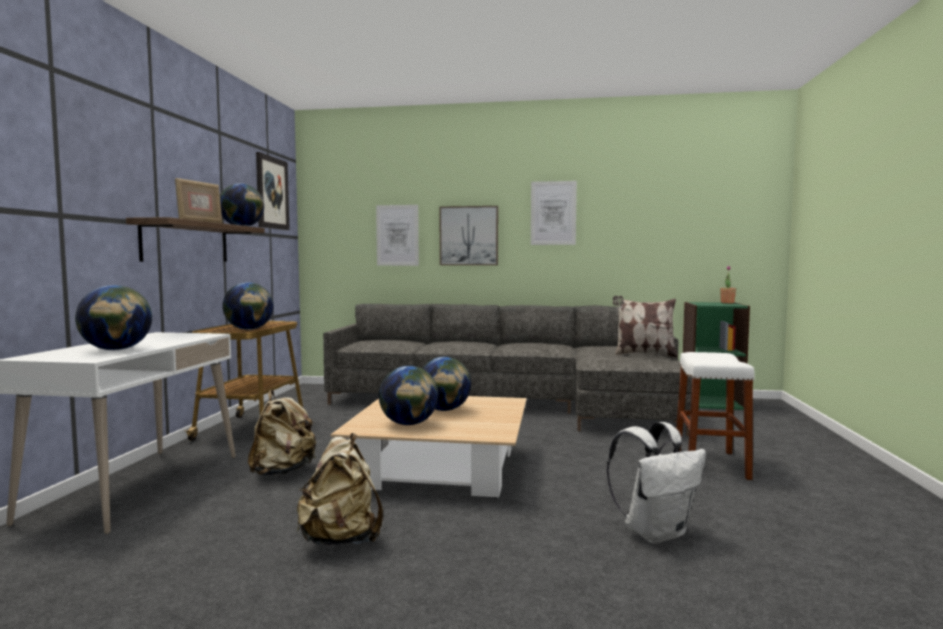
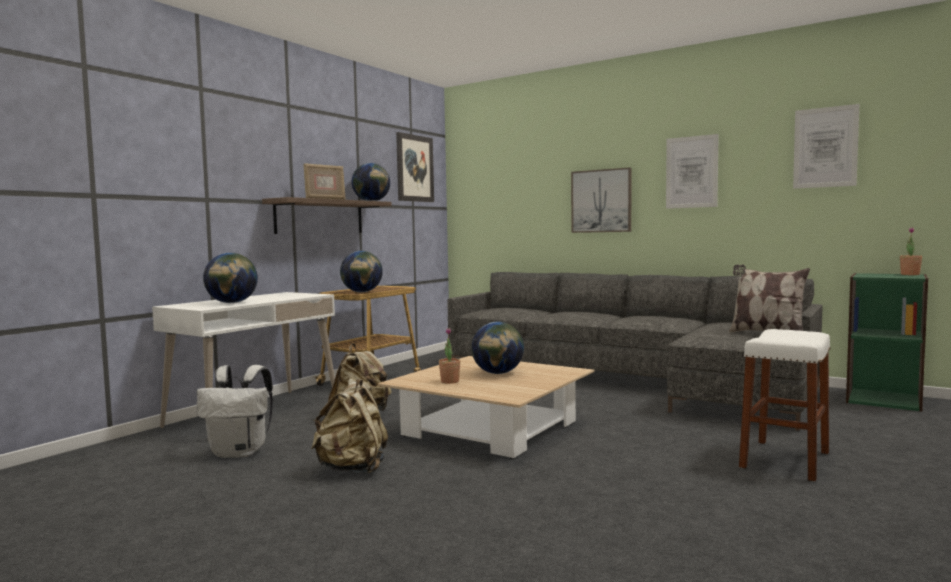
camera: 25 degrees right, 0 degrees up
(397, 235) = (532, 203): picture -> picture (825, 147)
(409, 424) = (450, 381): globe -> potted plant
(655, 532) = (630, 509): white backpack -> white backpack (240, 452)

